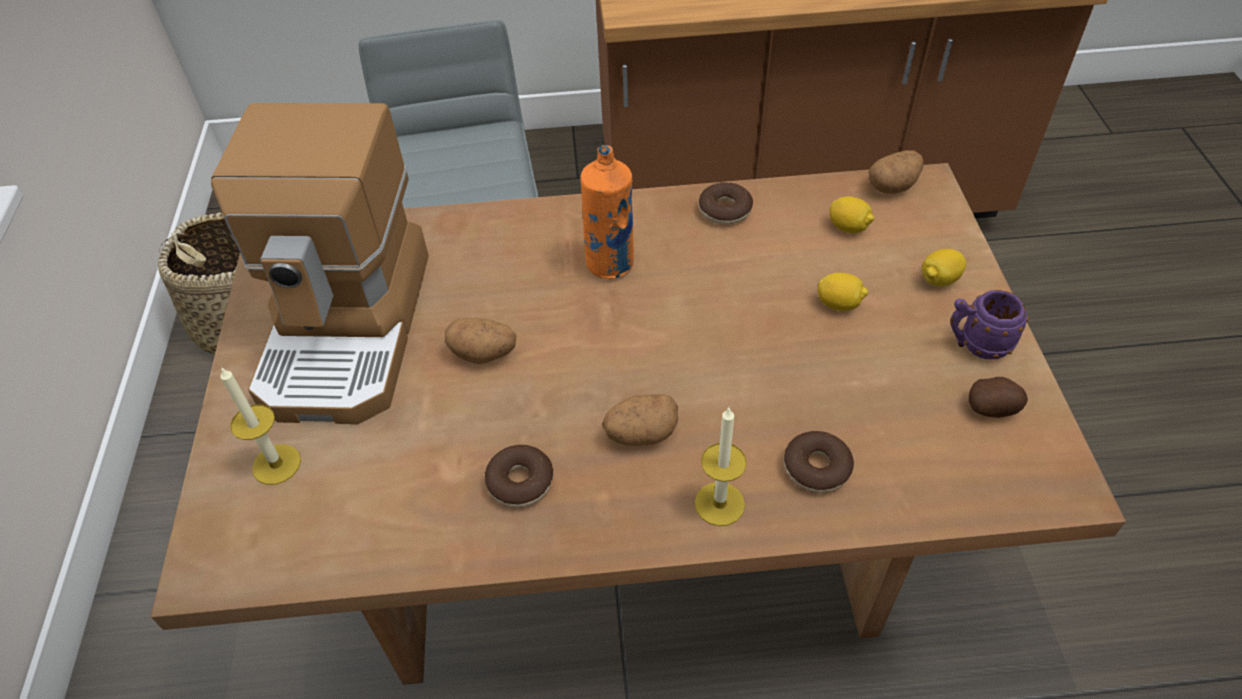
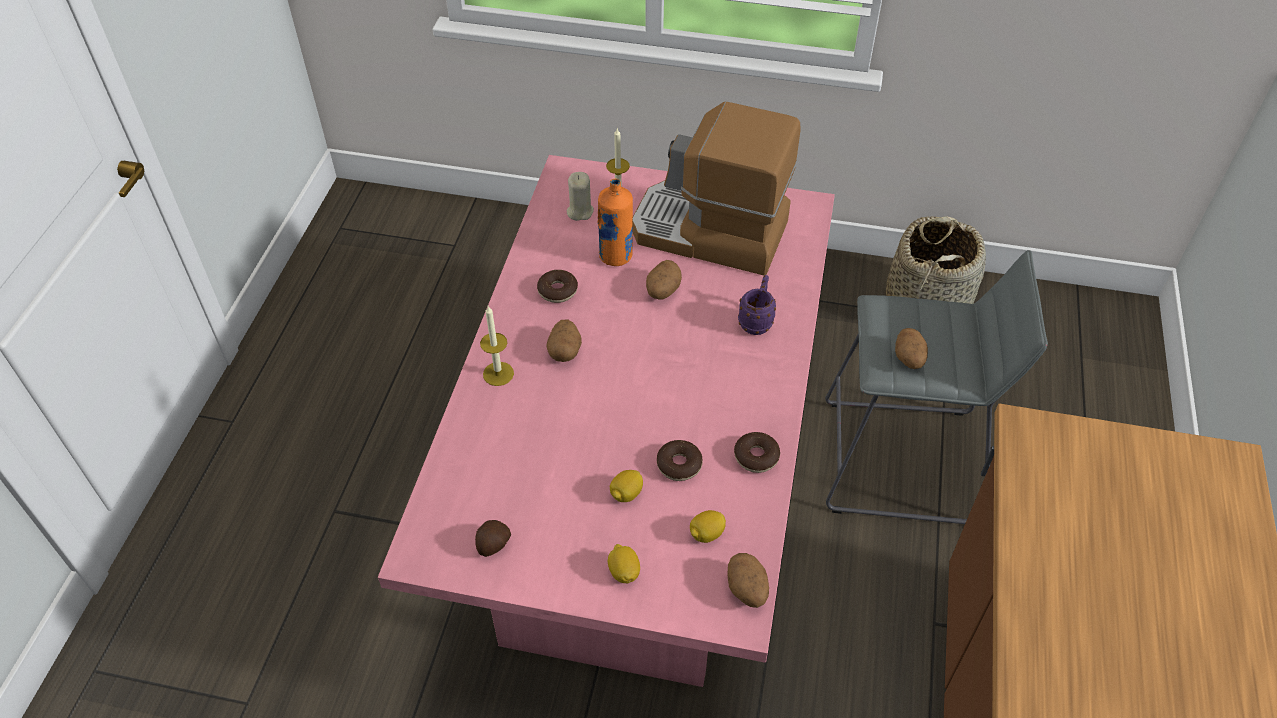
camera: 105 degrees right, 0 degrees up
(319, 510) = (579, 211): none -> beige candle
(486, 171) = (909, 359): none -> potato
(610, 264) = (721, 371): orange bottle -> orange bottle (616, 256)
(632, 539) = (640, 510): brown dining table -> pink dining table
(816, 468) = (498, 428): donut -> donut (679, 465)
(976, 345) = (550, 564): purple mug -> purple mug (756, 321)

